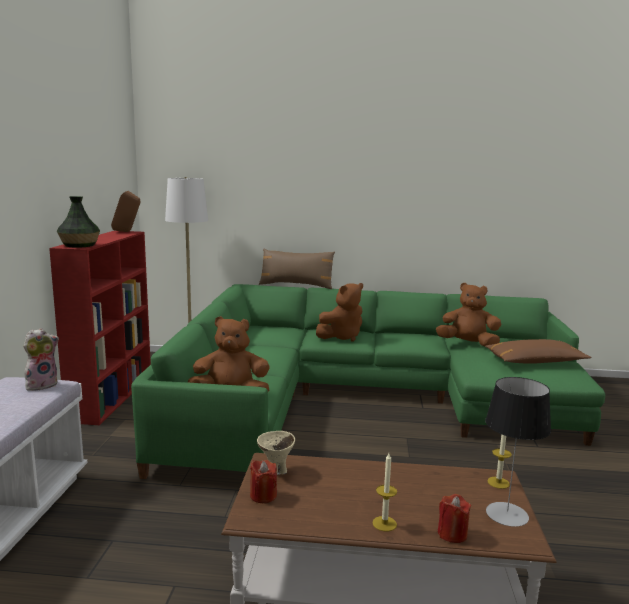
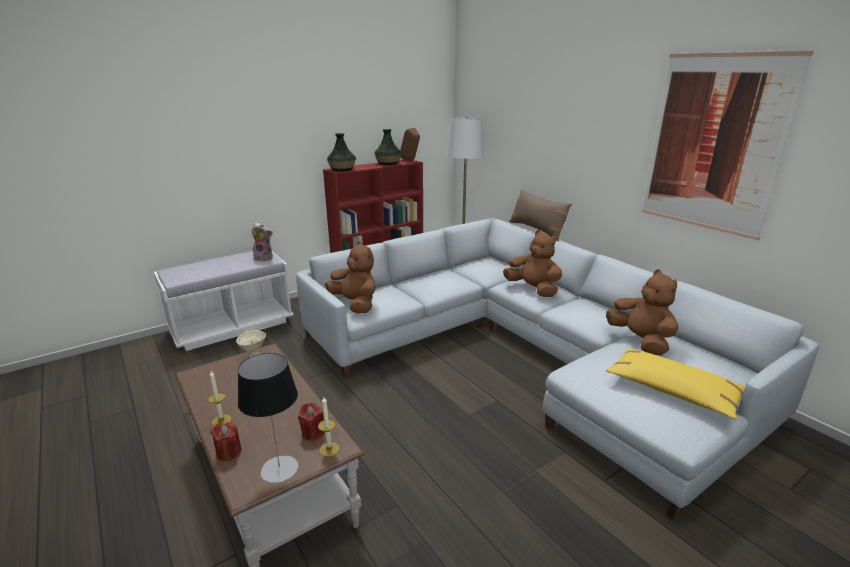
camera: 50 degrees right, 10 degrees up
(110, 235) = (387, 163): none -> vase
(263, 495) = (221, 368): red candle -> red candle (313, 433)
(341, 337) = (533, 289): brown plush toy -> brown plush toy turned 150 degrees counterclockwise
(360, 400) = (524, 353): green sofa -> grey sofa
(452, 185) = (714, 143): none -> picture
(534, 361) = (672, 390): brown pillow -> yellow pillow

